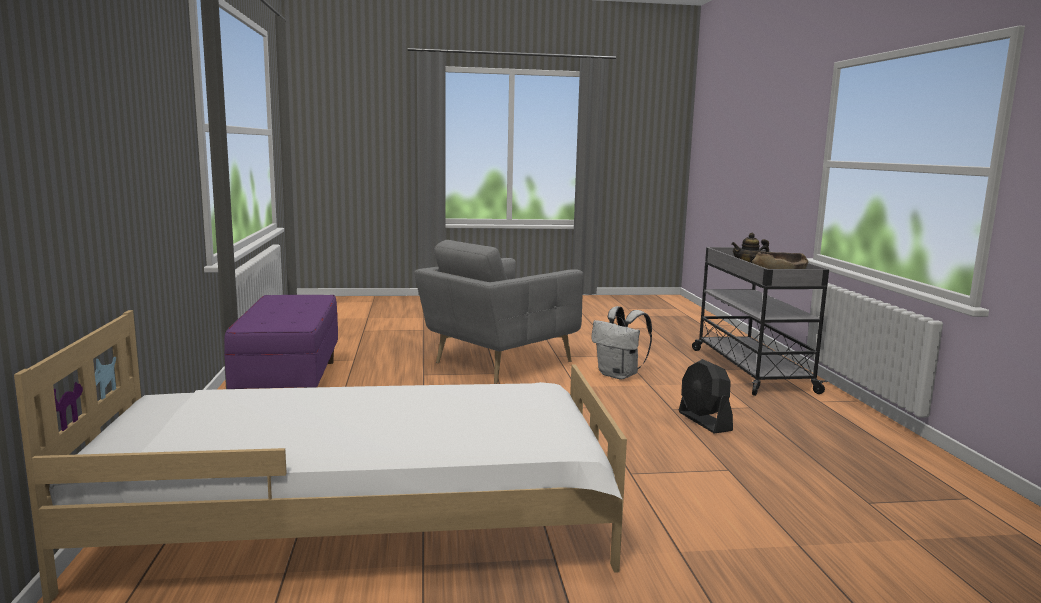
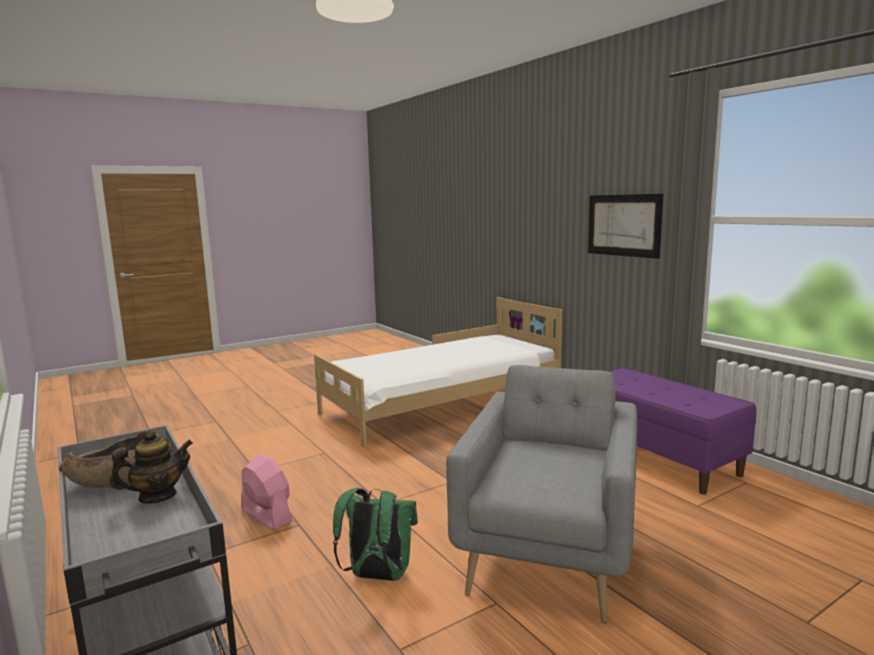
camera: 155 degrees right, 0 degrees up
(159, 135) = (623, 225): none -> picture
(619, 375) = (377, 576): white backpack -> green backpack
(704, 421) = (266, 515): black fan -> pink fan

